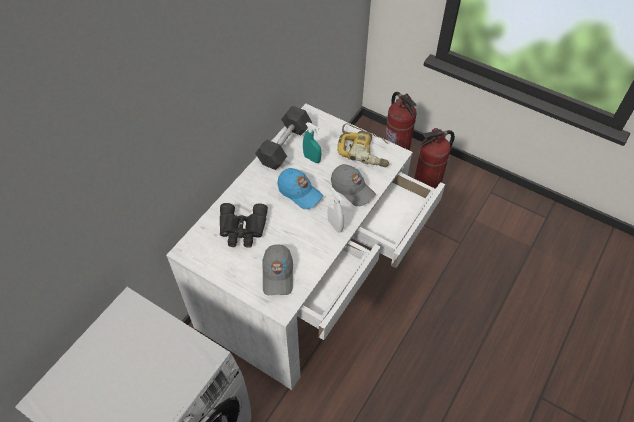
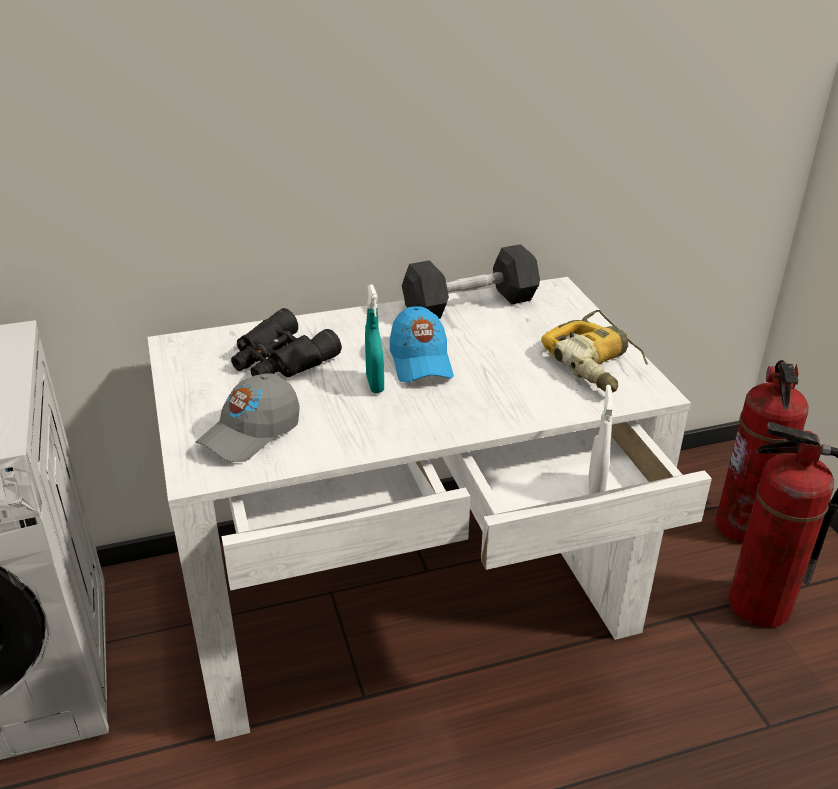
camera: 40 degrees right, 20 degrees down
(312, 158) = (494, 335): turquoise spray bottle -> turquoise spray bottle (375, 384)
(335, 225) = (422, 424): white spray bottle -> white spray bottle (595, 489)
(352, 189) = (512, 397): grey cap -> none

